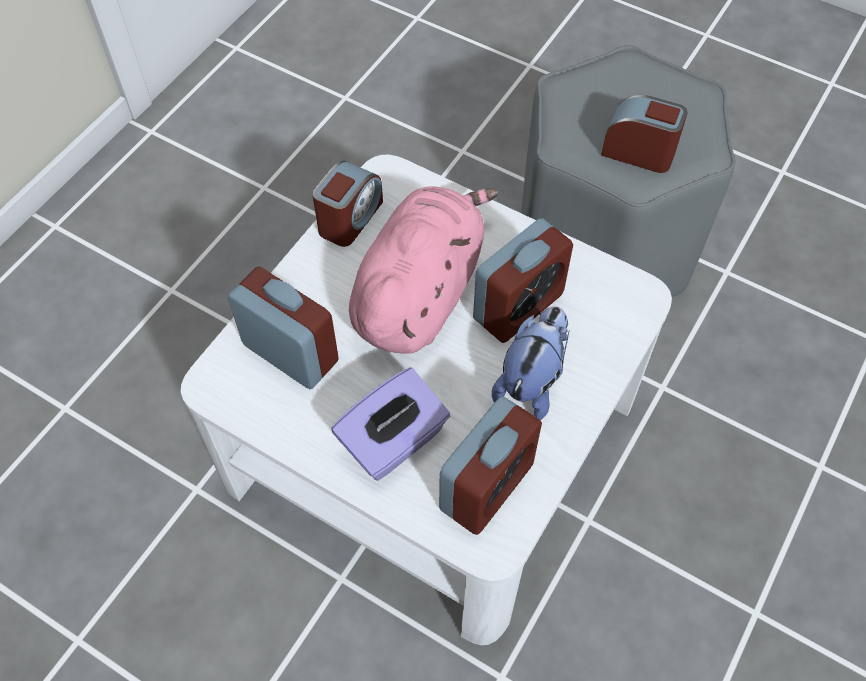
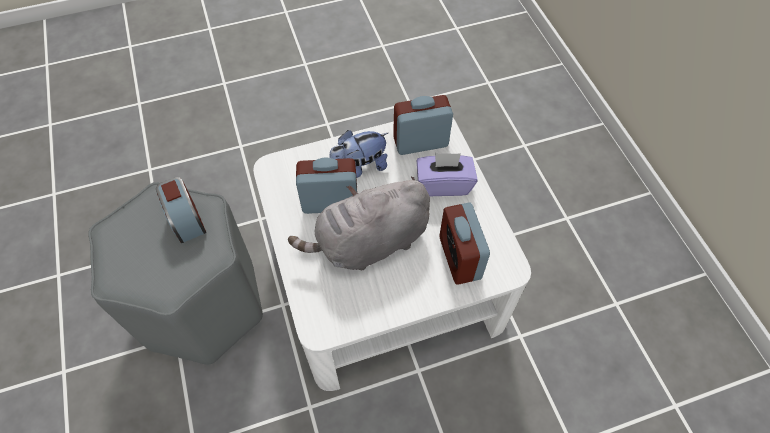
camera: 140 degrees left, 0 degrees up
(350, 218) = (365, 315): alarm clock -> none
(420, 292) = (368, 243): pink plush toy -> grey plush toy

